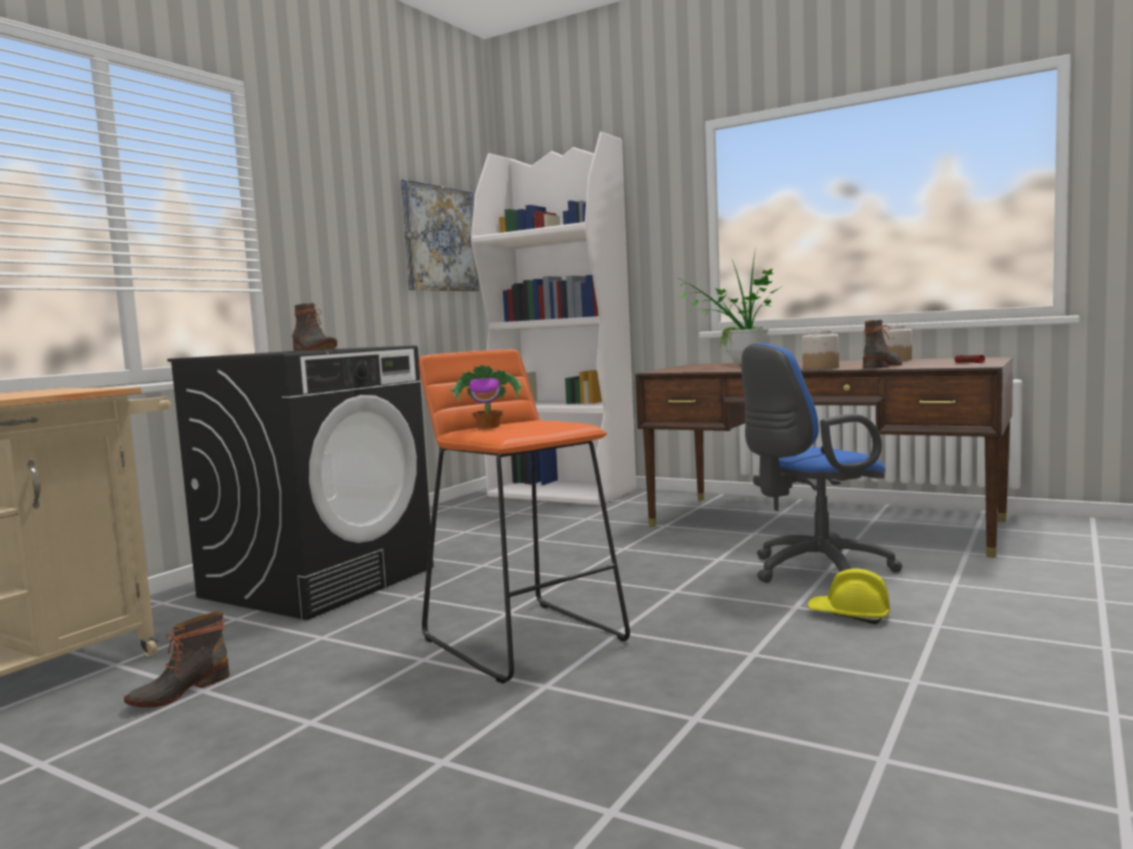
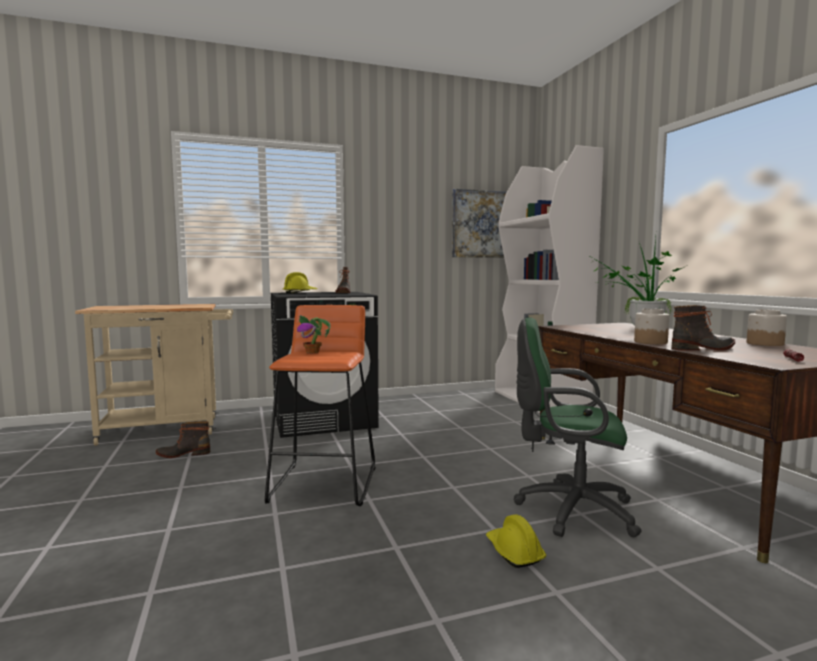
camera: 40 degrees right, 0 degrees up
(239, 354) = (300, 292): none -> yellow hard hat
(813, 571) = (569, 510): blue office chair -> green office chair

